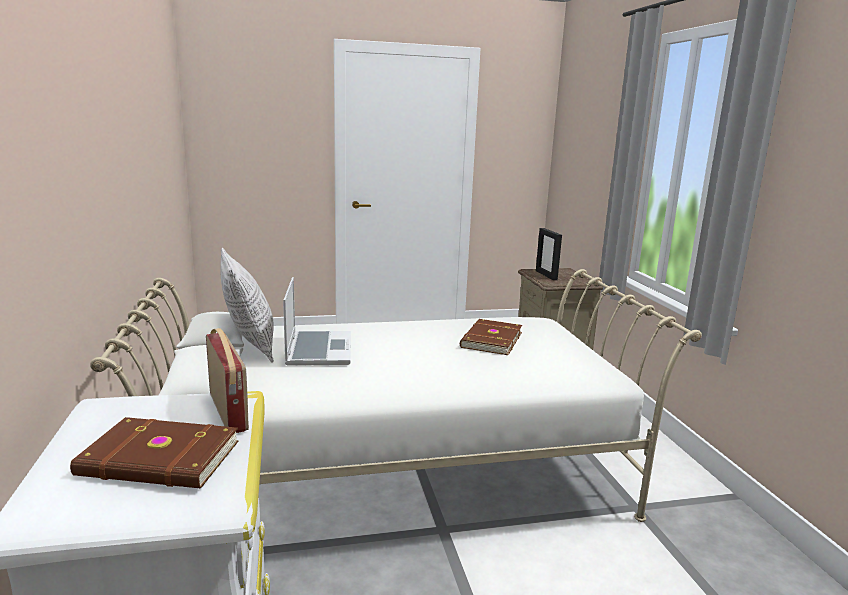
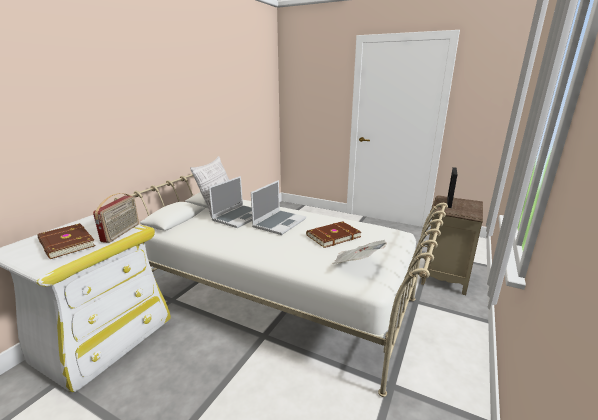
camera: 40 degrees right, 5 degrees up
(394, 342) = (279, 223): none -> laptop
(570, 361) = (357, 264): none -> newspaper

